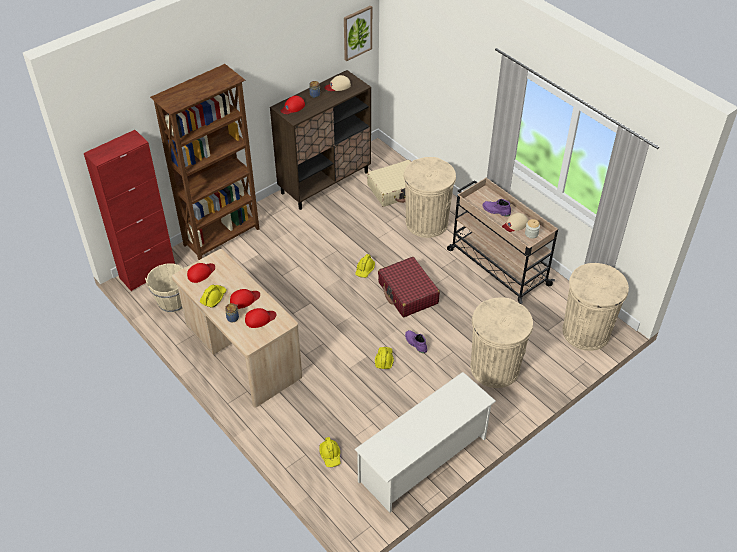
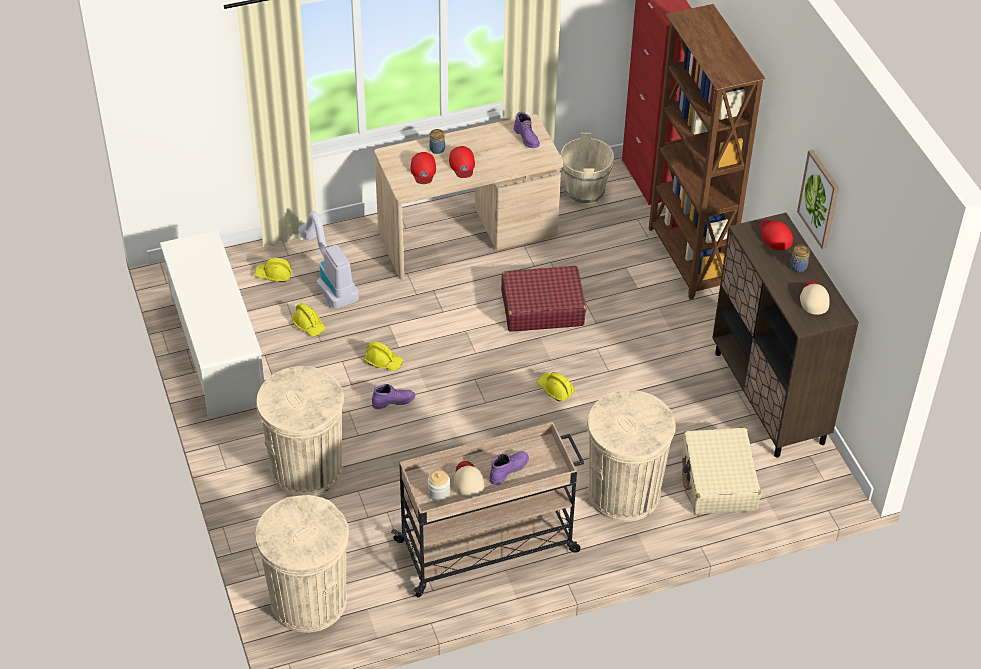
camera: 110 degrees right, 0 degrees up
(201, 273) = (527, 138): red cap -> purple boot
(213, 298) = (478, 140): yellow hard hat -> yellow hard hat (309, 325)
(323, 417) = (329, 282): none -> vacuum cleaner
(357, 33) = (885, 297): picture -> picture (819, 199)
(408, 293) = (486, 422): red suitcase -> red suitcase (542, 308)

